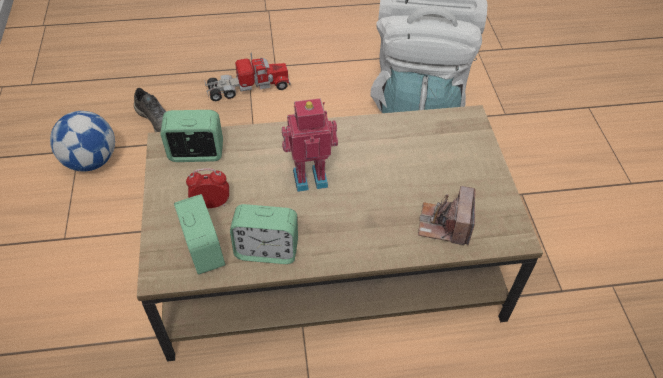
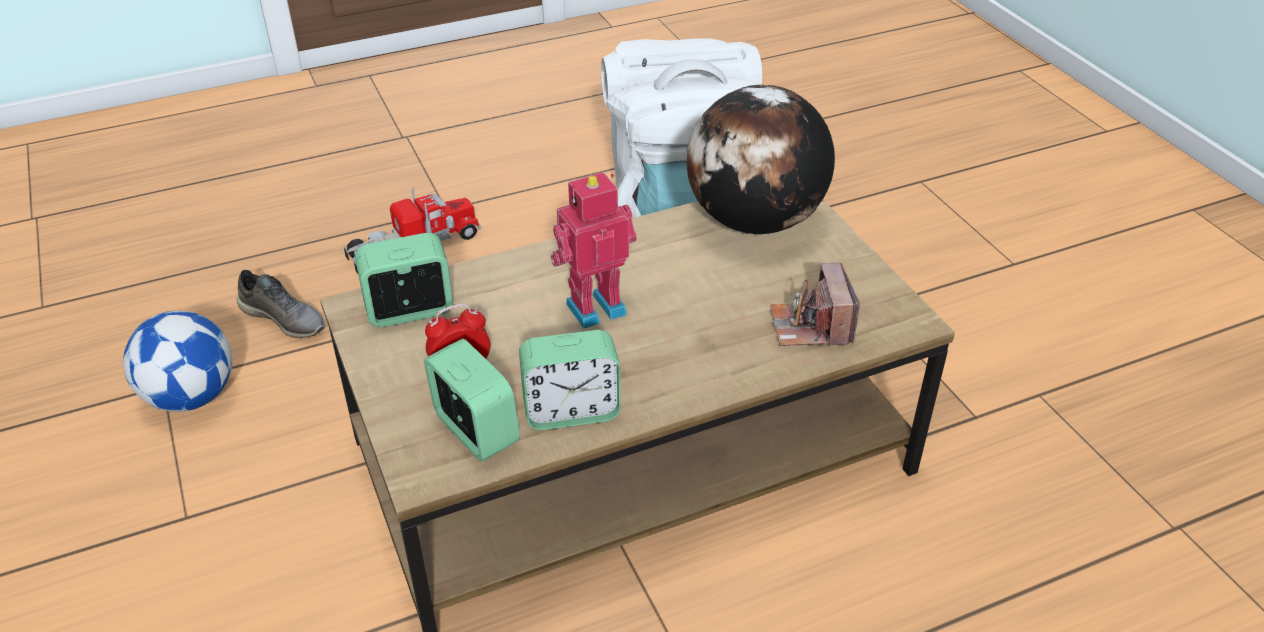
camera: 15 degrees left, 10 degrees down
(438, 135) = (755, 221): none -> globe

